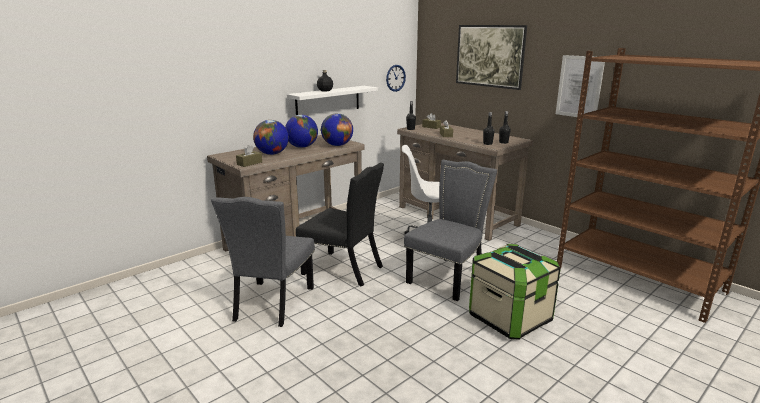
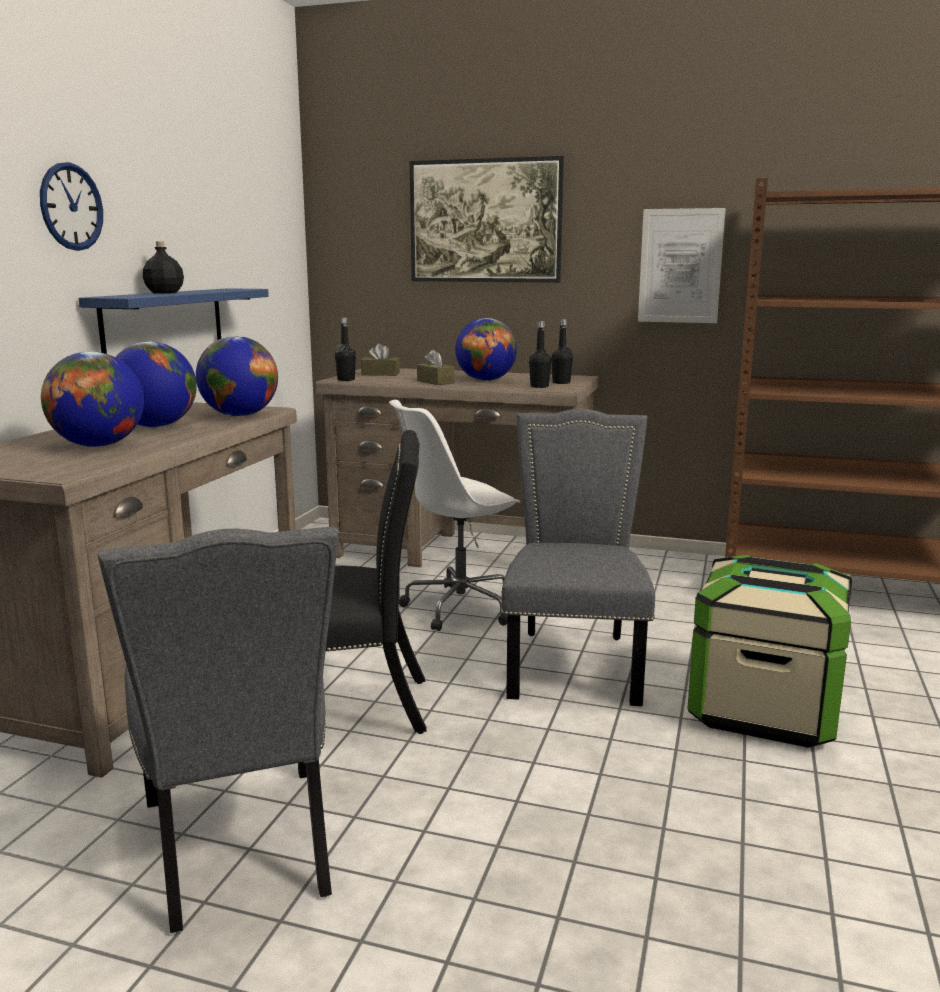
camera: 30 degrees left, 5 degrees down
(249, 163) = (68, 469): brown tissue box -> none
(328, 101) = (164, 321): white shelf -> blue shelf
(395, 78) = (277, 276): wall clock -> wall clock (71, 207)
(470, 136) = (486, 380): none -> globe

